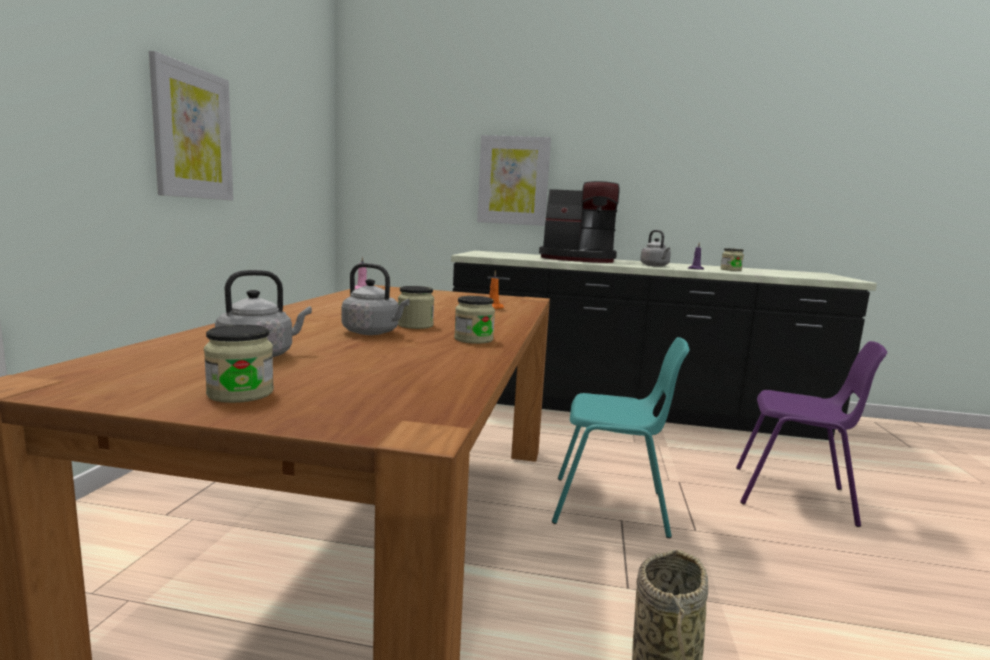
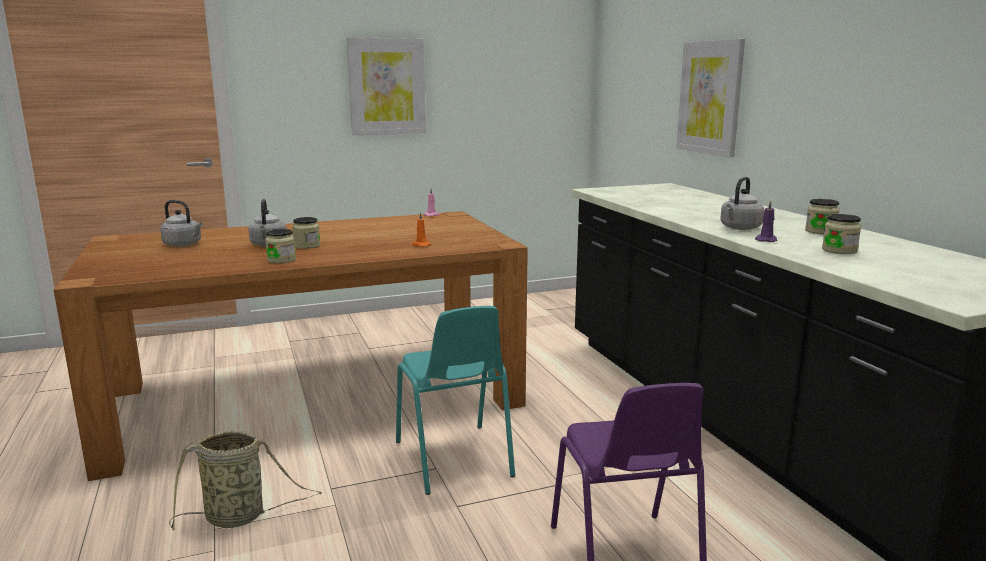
camera: 60 degrees right, 5 degrees up
(240, 393) = (117, 256): jar -> jar (820, 231)
(578, 259) = (699, 207): coffee machine -> none

